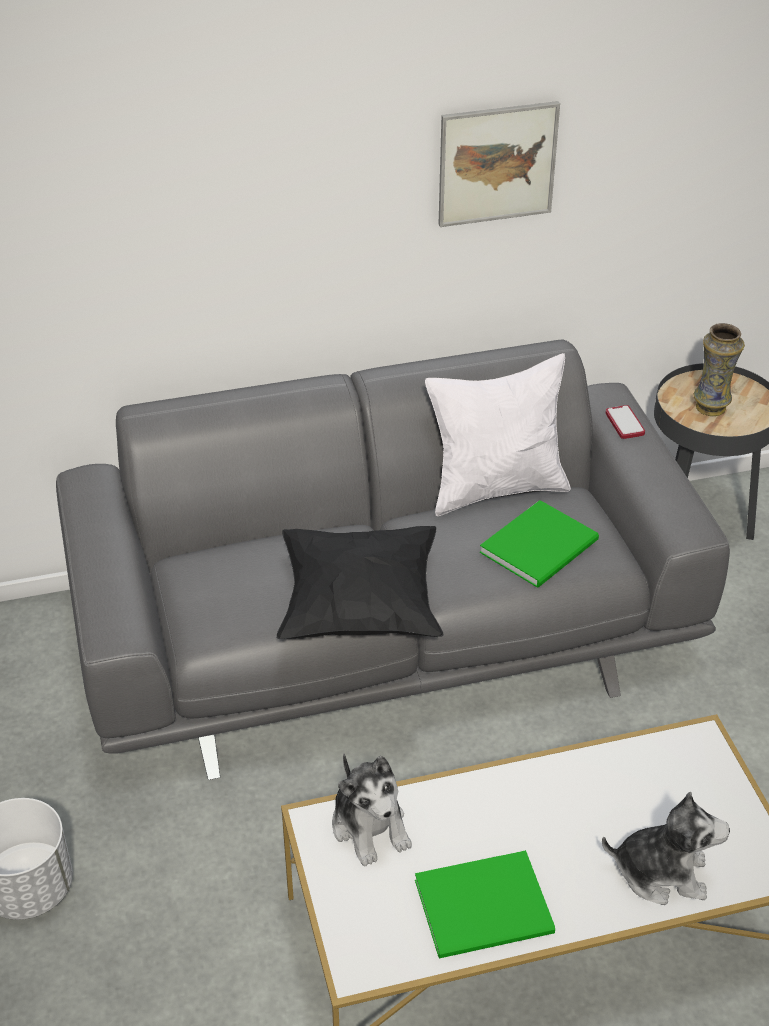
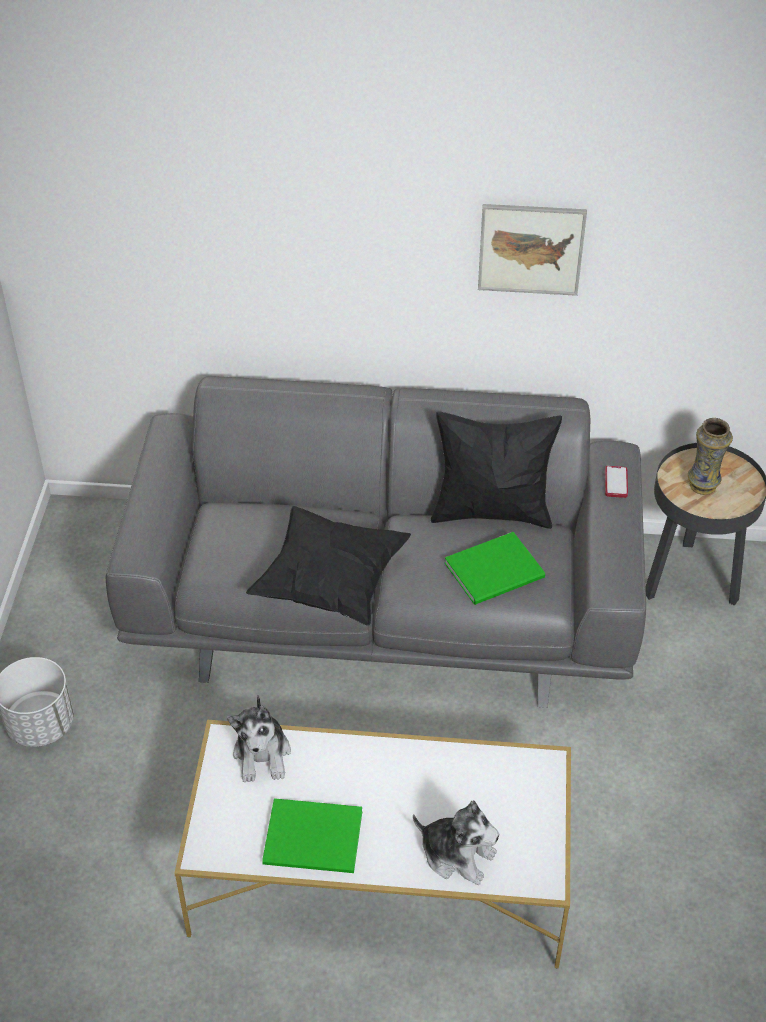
camera: 20 degrees right, 5 degrees up
(496, 489) = (492, 511): white pillow -> black pillow

